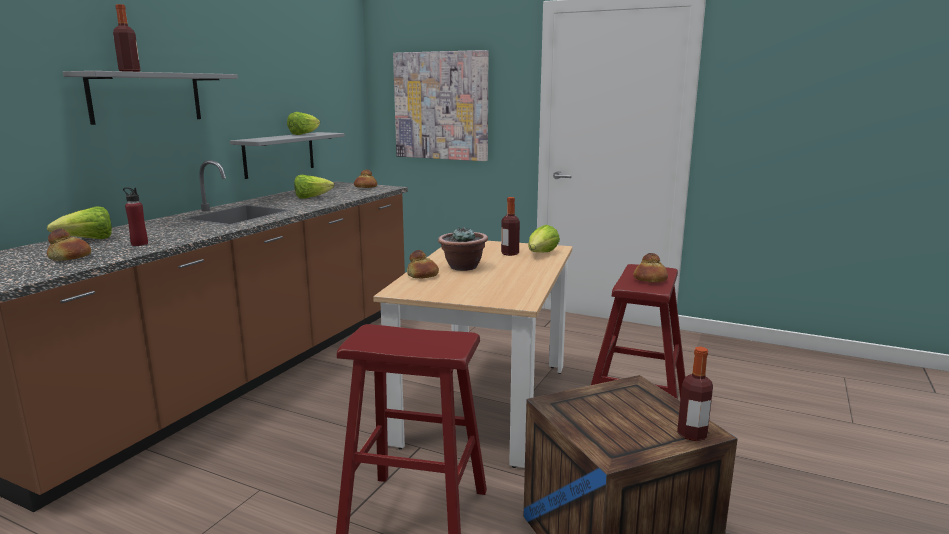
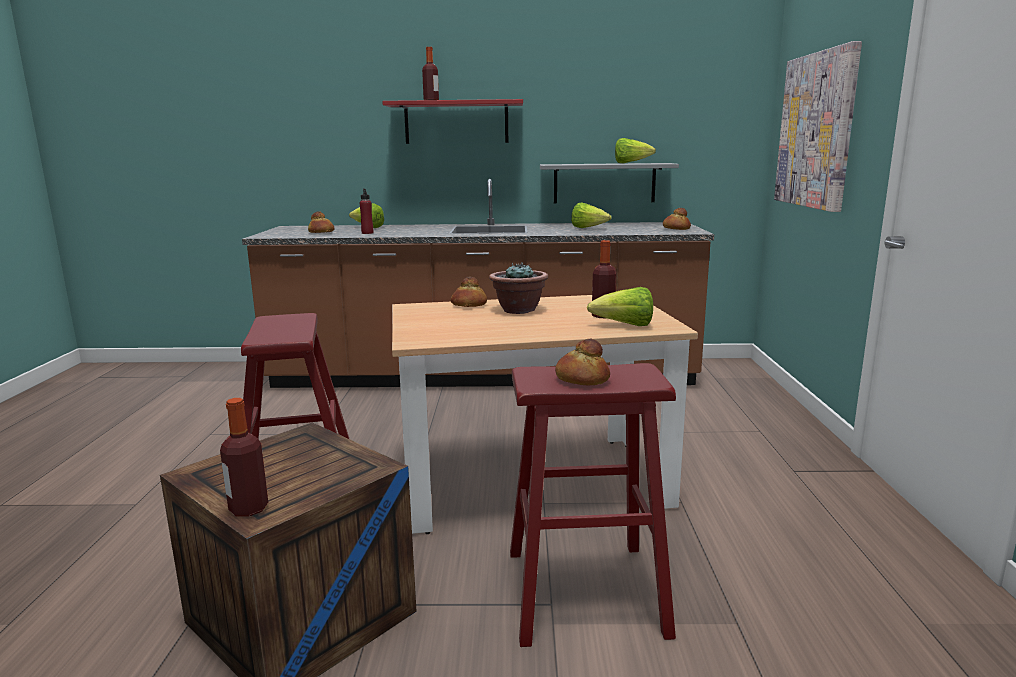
camera: 65 degrees right, 0 degrees up
(146, 97) = (456, 122): grey shelf -> red shelf

